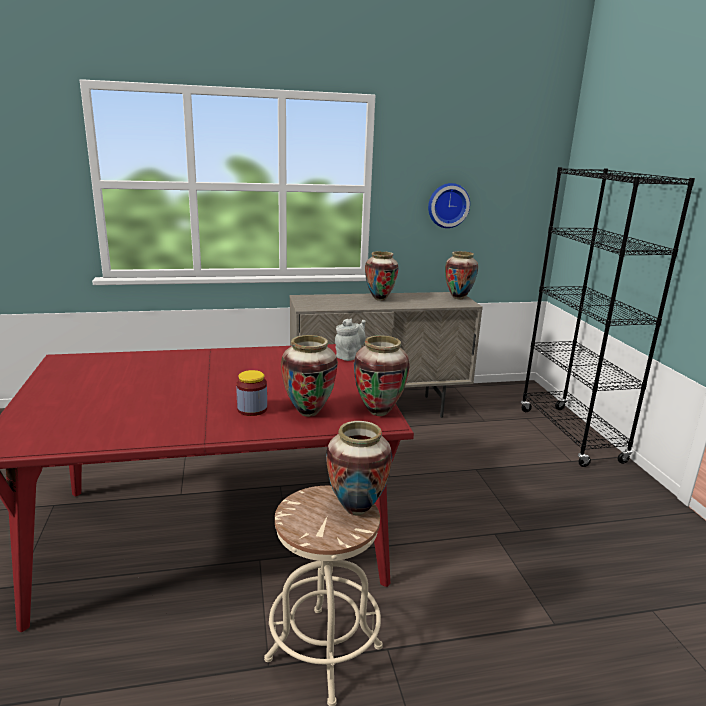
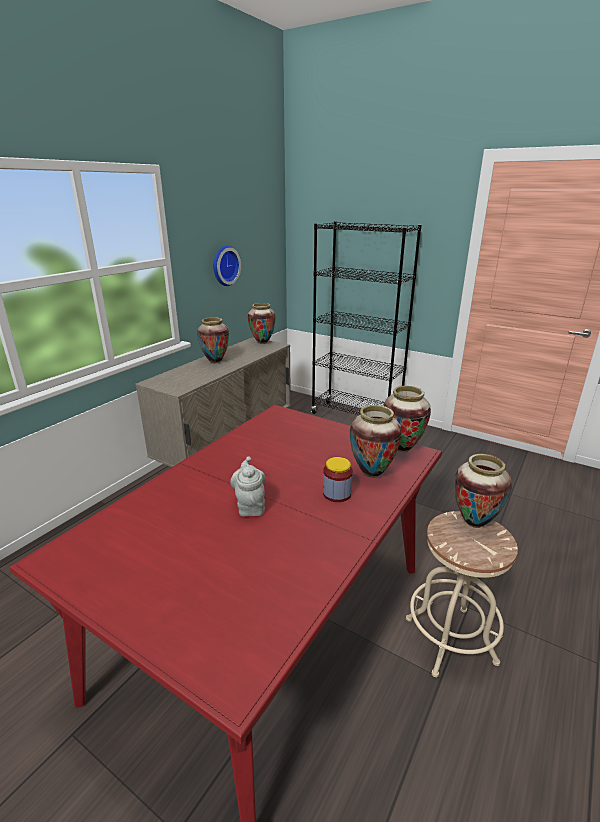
camera: 45 degrees left, 5 degrees up
(350, 356) = (294, 417): grey teapot -> grey teapot (250, 505)

